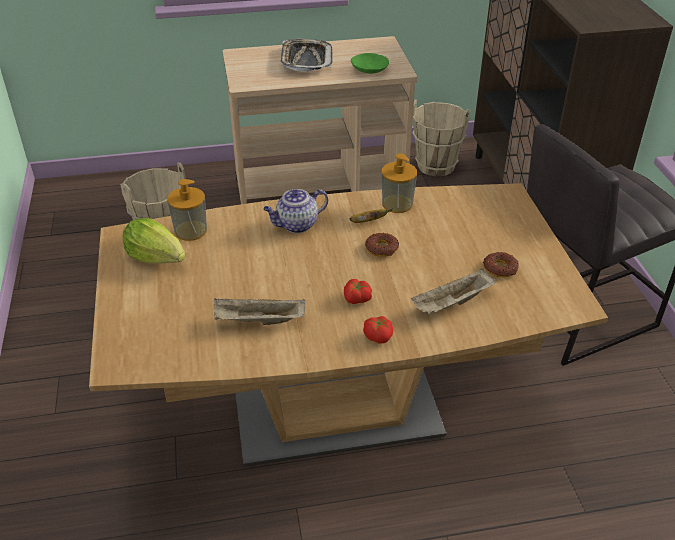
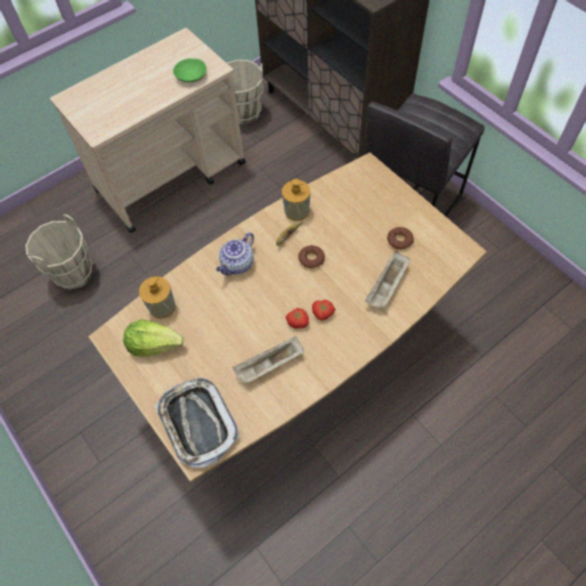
camera: 25 degrees left, 20 degrees up
(306, 60) = (131, 84): tray -> tray (197, 423)
(378, 336) = (356, 338): tomato -> tomato (298, 321)

